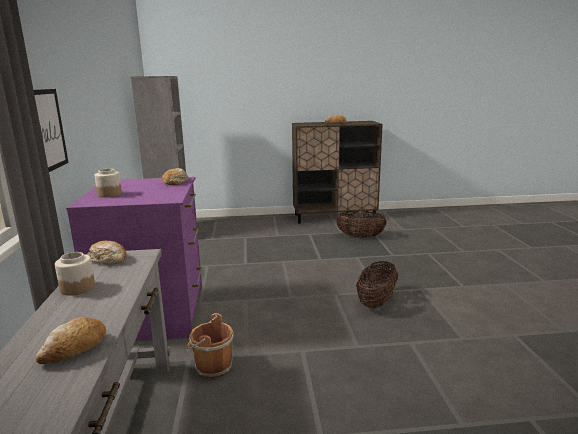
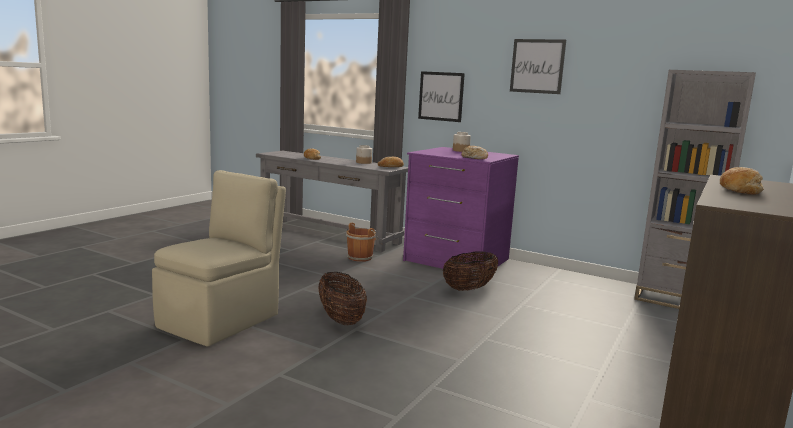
camera: 125 degrees right, 5 degrees down
(89, 75) = (537, 66): none -> picture
(360, 236) = (547, 404): basket -> basket (469, 289)
(471, 341) = (222, 320): none -> beige chair

